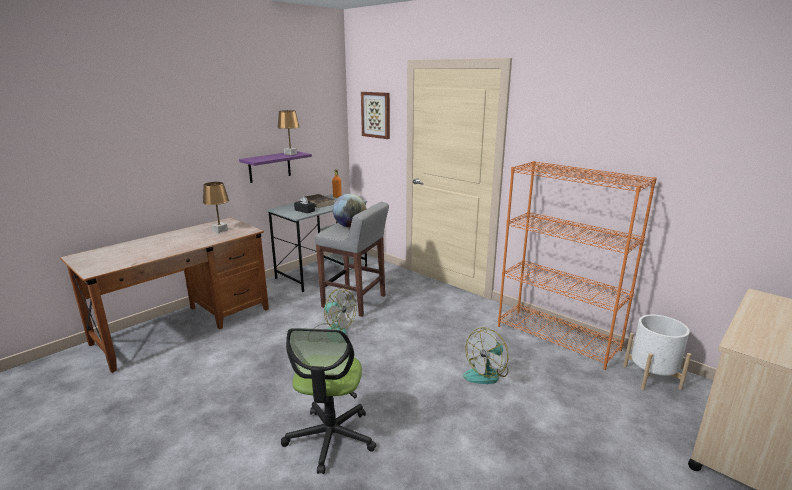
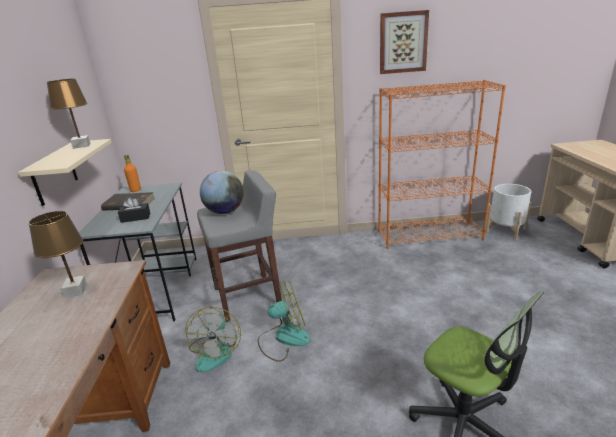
camera: 45 degrees left, 5 degrees up
(269, 167) = (54, 173): purple shelf -> beige shelf
(376, 115) = (156, 74): picture -> picture (403, 42)
(487, 373) = (444, 285): fan -> fan (216, 352)

